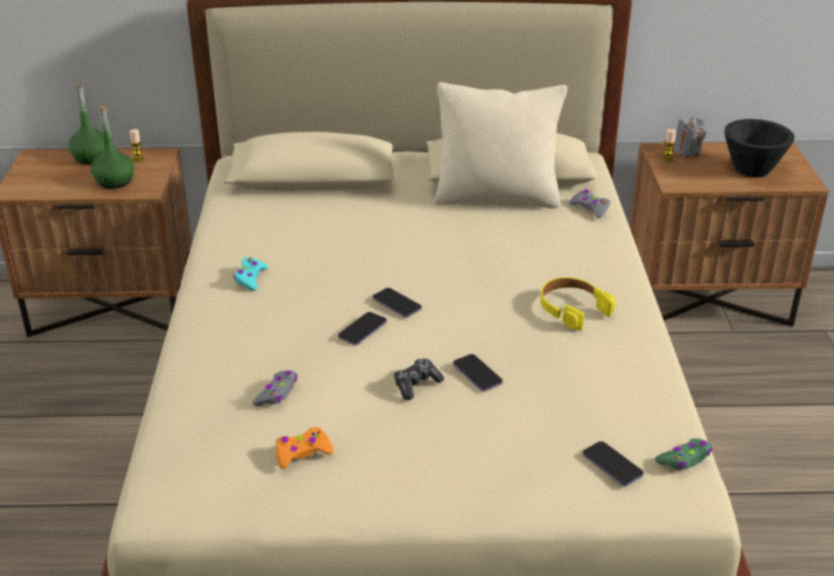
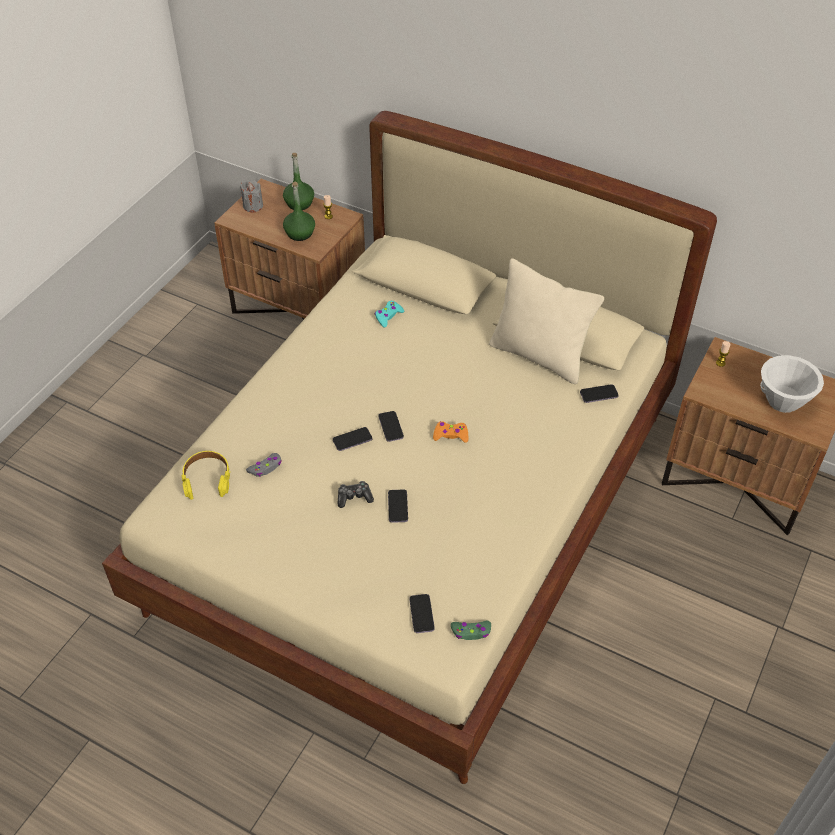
camera: 30 degrees right, 15 degrees up
(250, 278) = (317, 364): turquoise game controller -> turquoise game controller (388, 316)
(302, 453) = (250, 518): orange game controller -> orange game controller (450, 435)
(572, 309) = (504, 481): yellow headphones -> yellow headphones (207, 479)
(590, 208) = (598, 394): grey game controller -> phone
(687, 151) = (746, 361): grey candle -> grey candle (253, 206)
(752, 169) = (783, 402): black bowl -> white bowl

